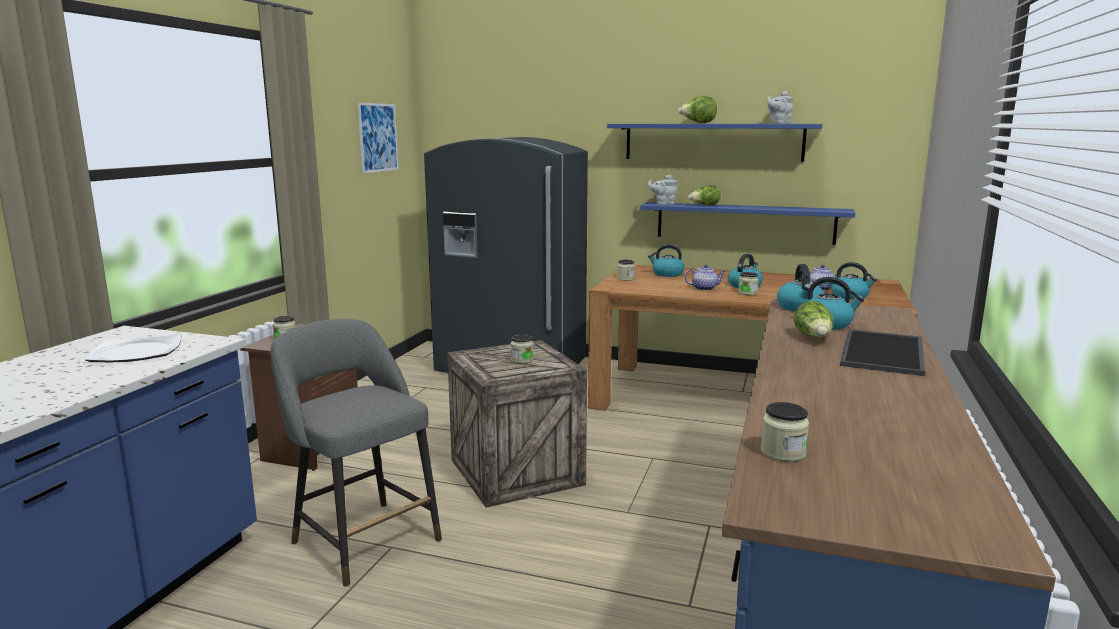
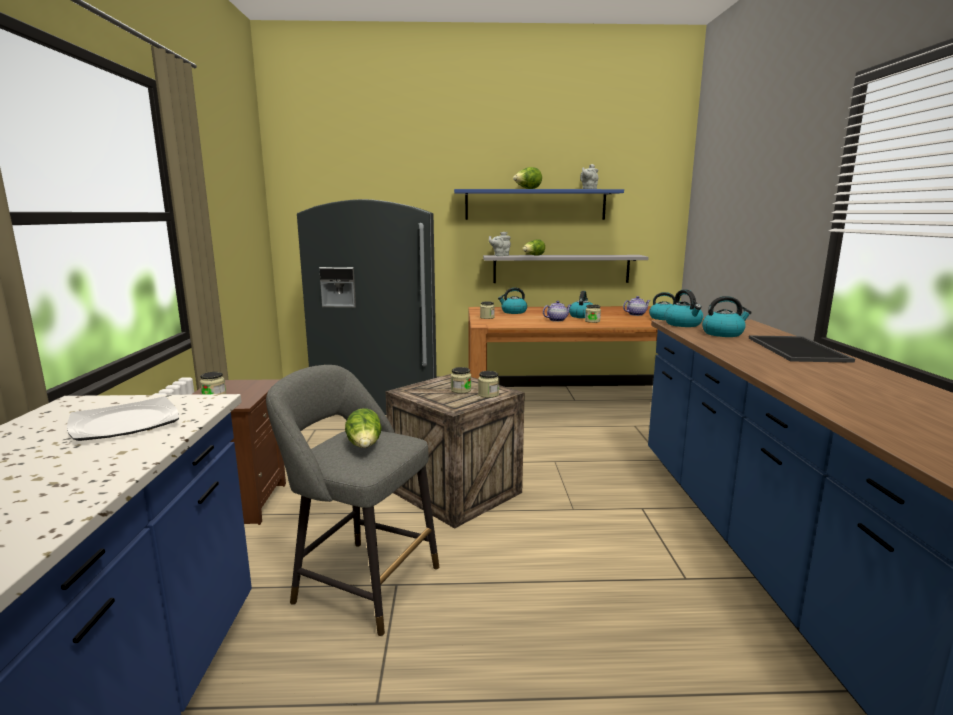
camera: 20 degrees left, 0 degrees up
(378, 137) = (242, 200): picture -> none
(744, 223) = (561, 269): blue shelf -> grey shelf
(783, 452) = (891, 431): jar -> jar (488, 394)
(814, 338) = (734, 344): lettuce -> lettuce (365, 446)

